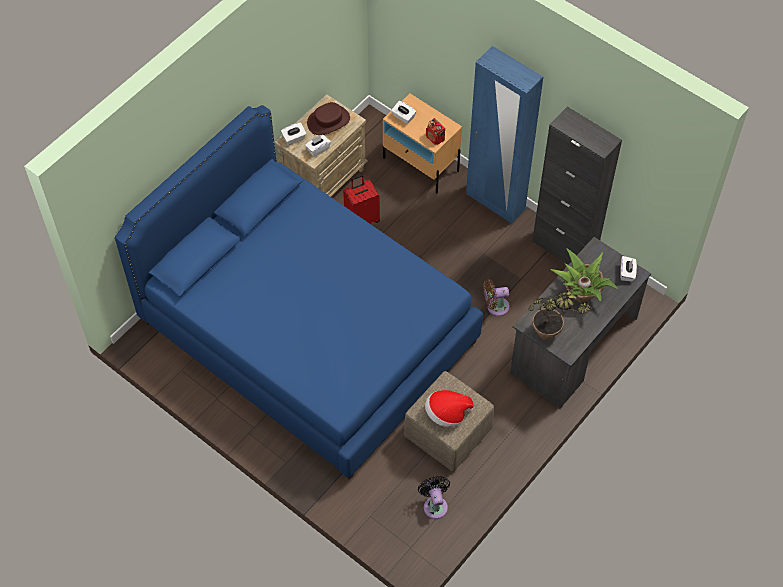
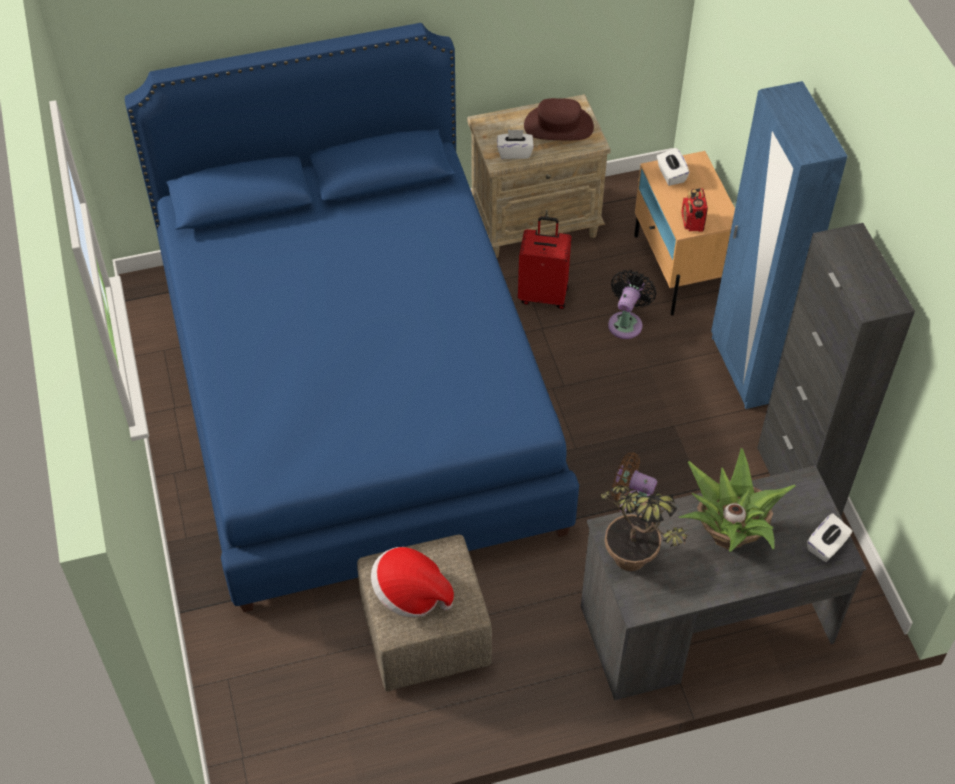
camera: 35 degrees right, 5 degrees down
(294, 138) = (495, 125): white tissue box -> none
(435, 505) = (325, 721): black fan -> black fan (626, 322)

